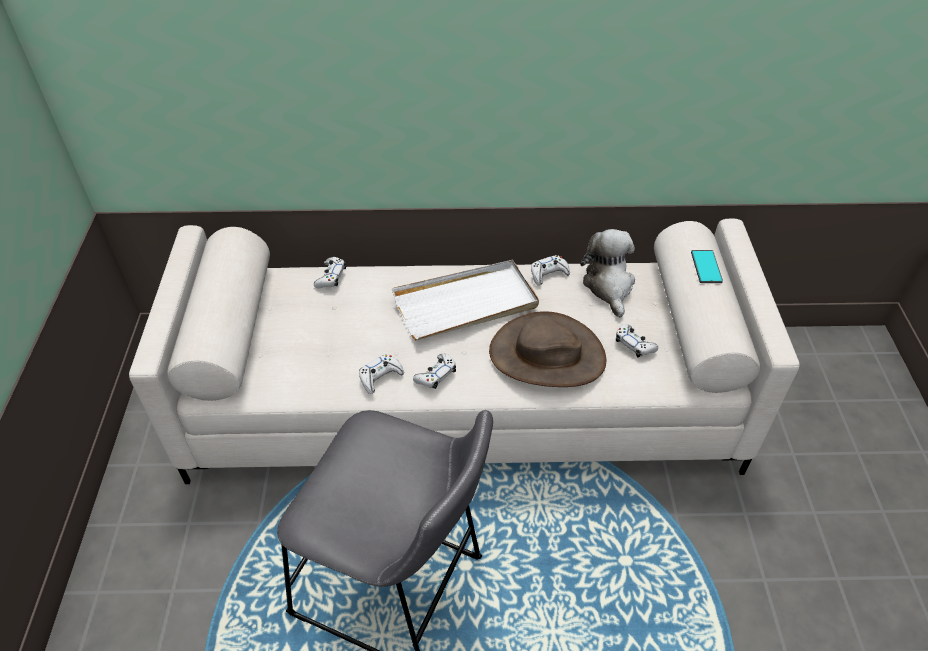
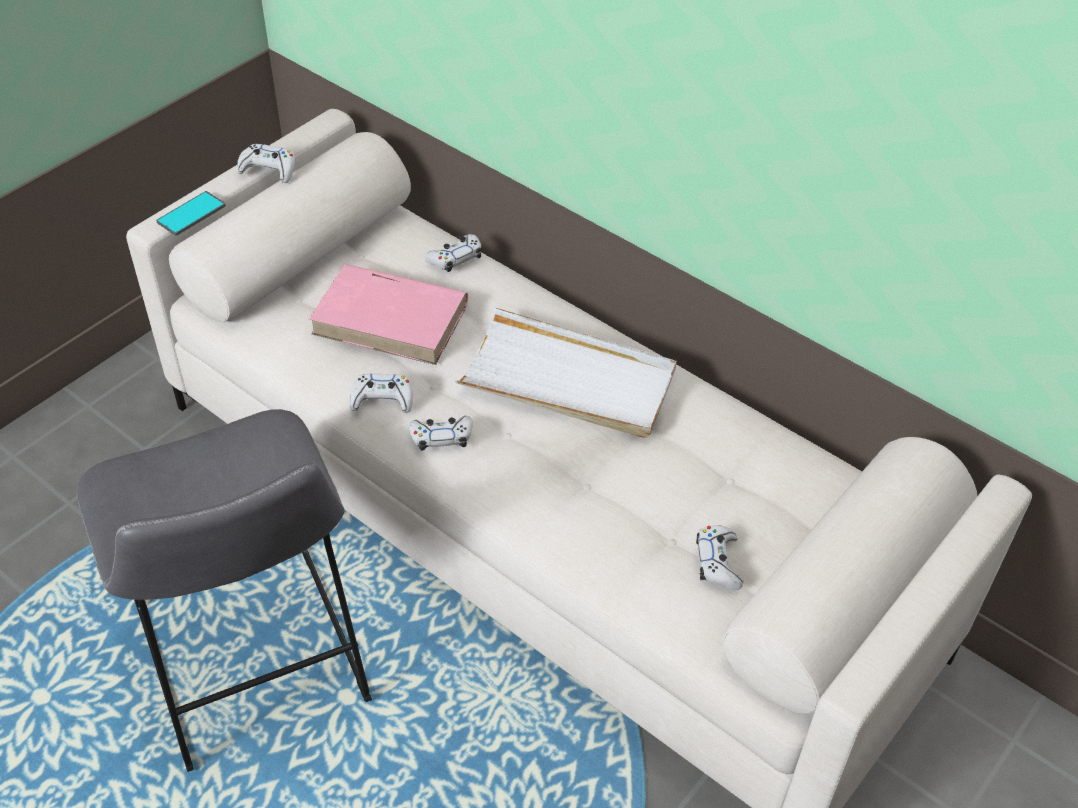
camera: 40 degrees right, 0 degrees up
(334, 330) = (392, 319): none -> pink book
(547, 355) = (591, 501): brown hat -> none
(548, 274) = (712, 408): white game controller -> white game controller (268, 169)
(609, 286) = (776, 473): plush toy -> none
(706, 267) = (882, 516): phone -> phone (191, 214)

